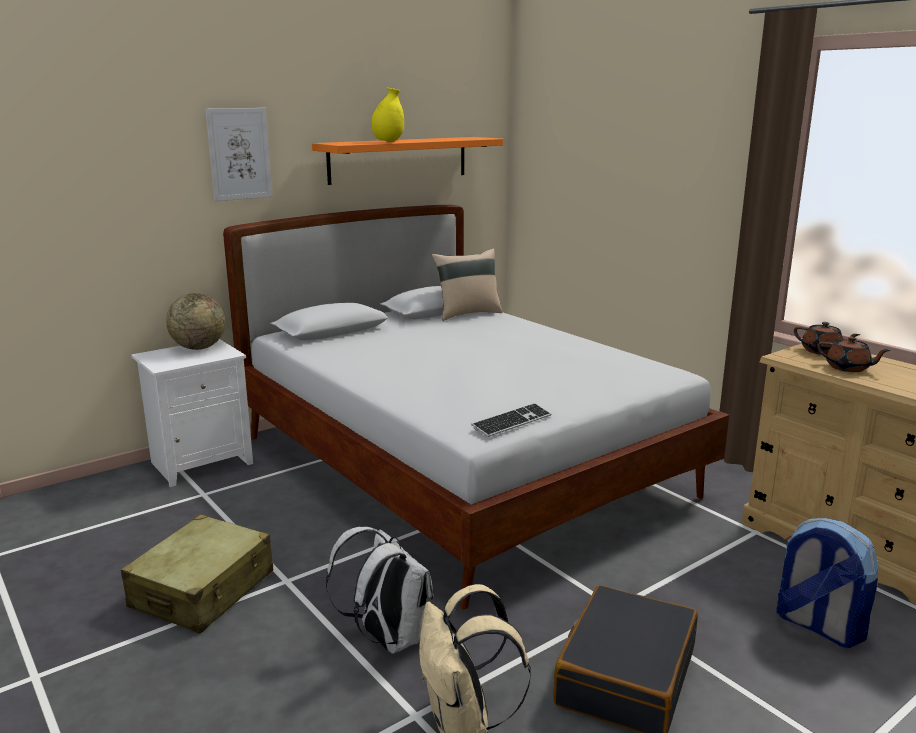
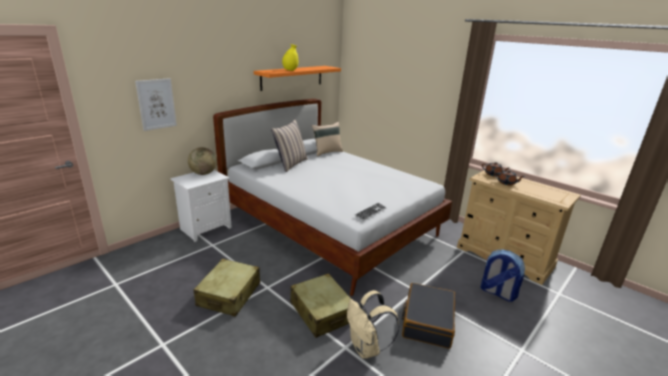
camera: 10 degrees left, 5 degrees up
(239, 154) = (220, 77): picture -> picture (156, 104)
(380, 333) = (290, 164): none -> pillow
(386, 638) = (322, 312): white backpack -> beige suitcase

